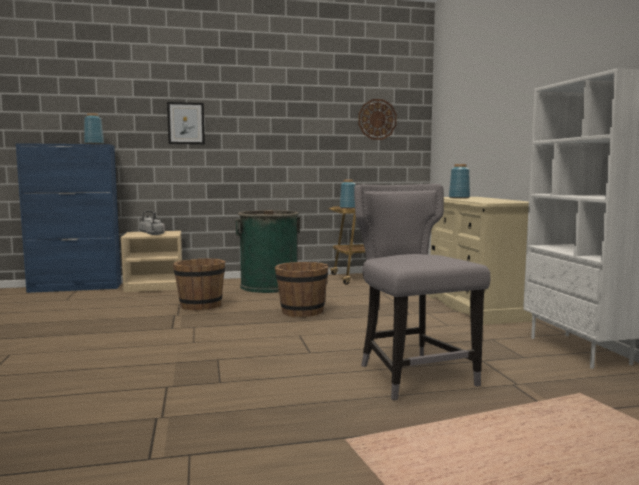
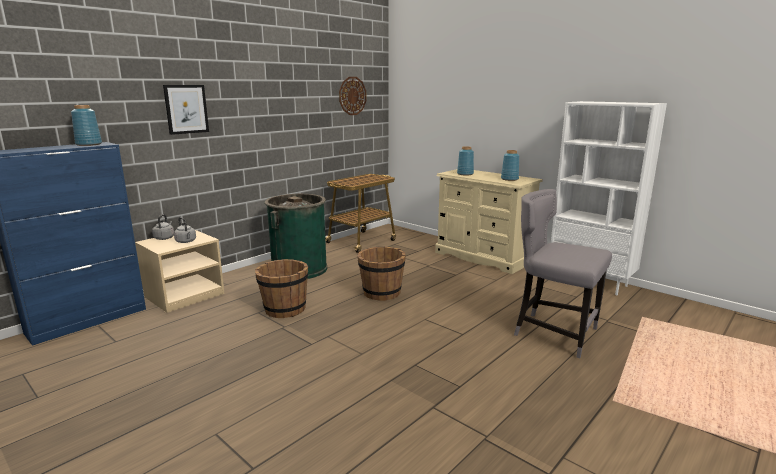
camera: 35 degrees left, 10 degrees up
(348, 208) = (350, 184): blue vase -> blue vase (509, 179)

